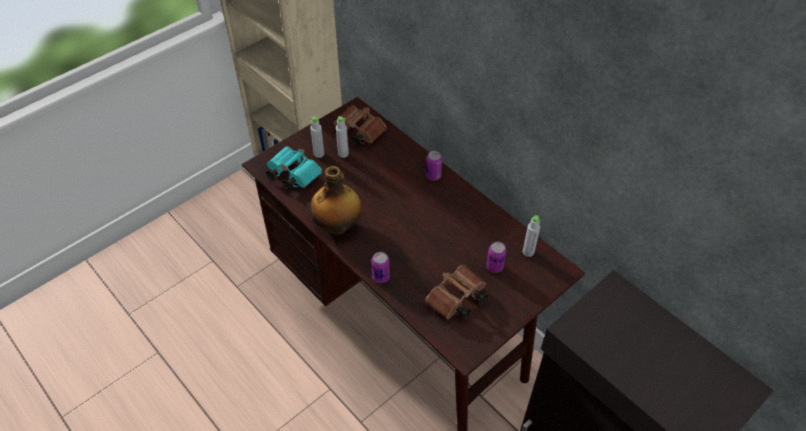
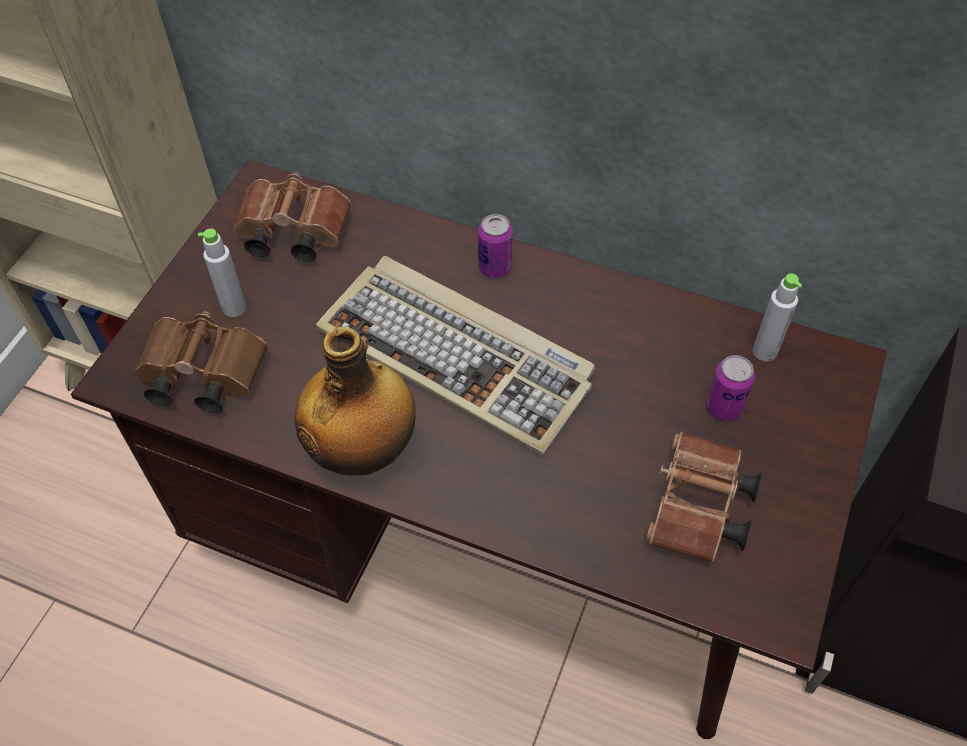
camera: 25 degrees left, 5 degrees up
(292, 175) = (200, 376): turquoise binoculars -> brown binoculars
(343, 154) = (286, 289): grey bottle -> none
(380, 277) = (518, 526): can -> none
(396, 205) = (459, 356): none -> keyboard

